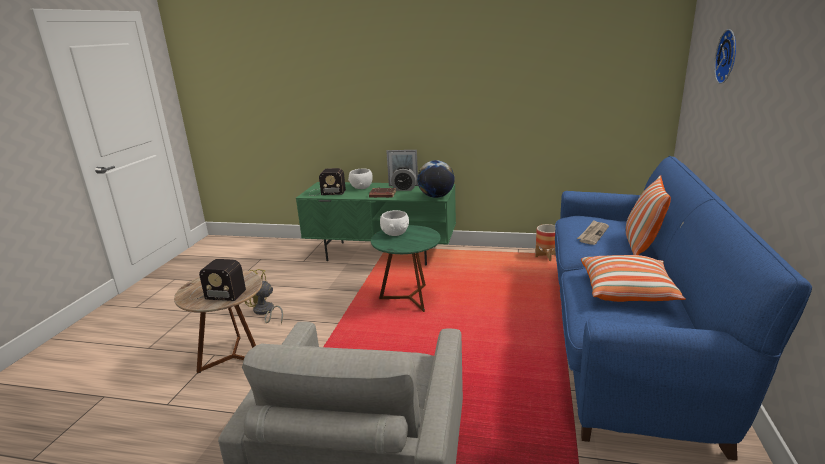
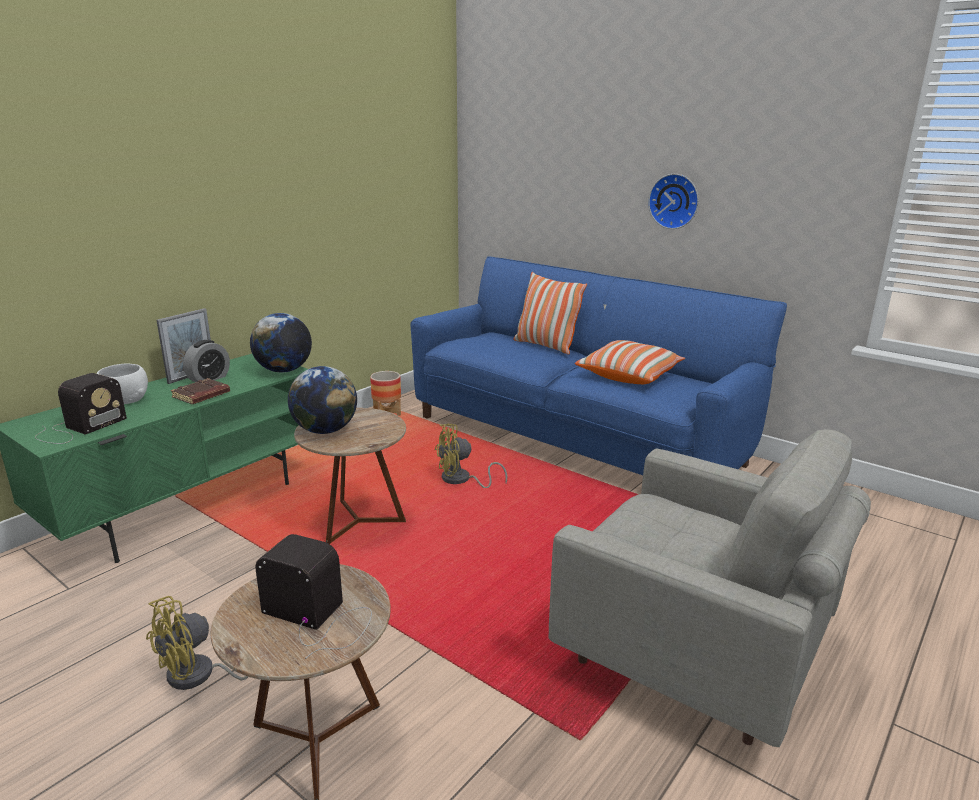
camera: 65 degrees left, 0 degrees up
(216, 292) = (320, 617): radio -> radio turned 105 degrees counterclockwise
(395, 233) = (325, 430): white bowl -> globe
(409, 299) = (357, 523): green side table -> brown side table
(494, 312) = (461, 480): none -> yellow fan
(593, 234) = (504, 349): newspaper -> none
(729, 56) = (565, 147): wall clock -> wall clock (675, 201)

